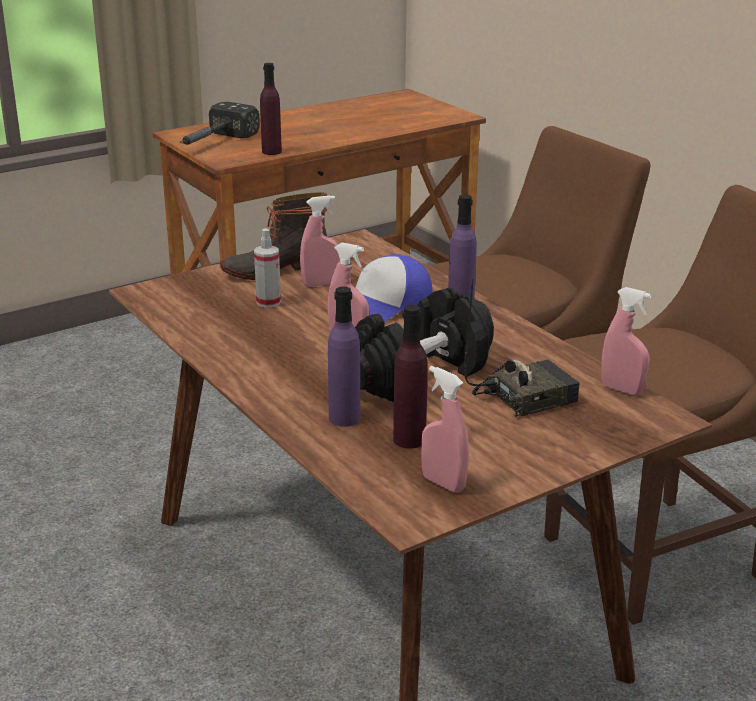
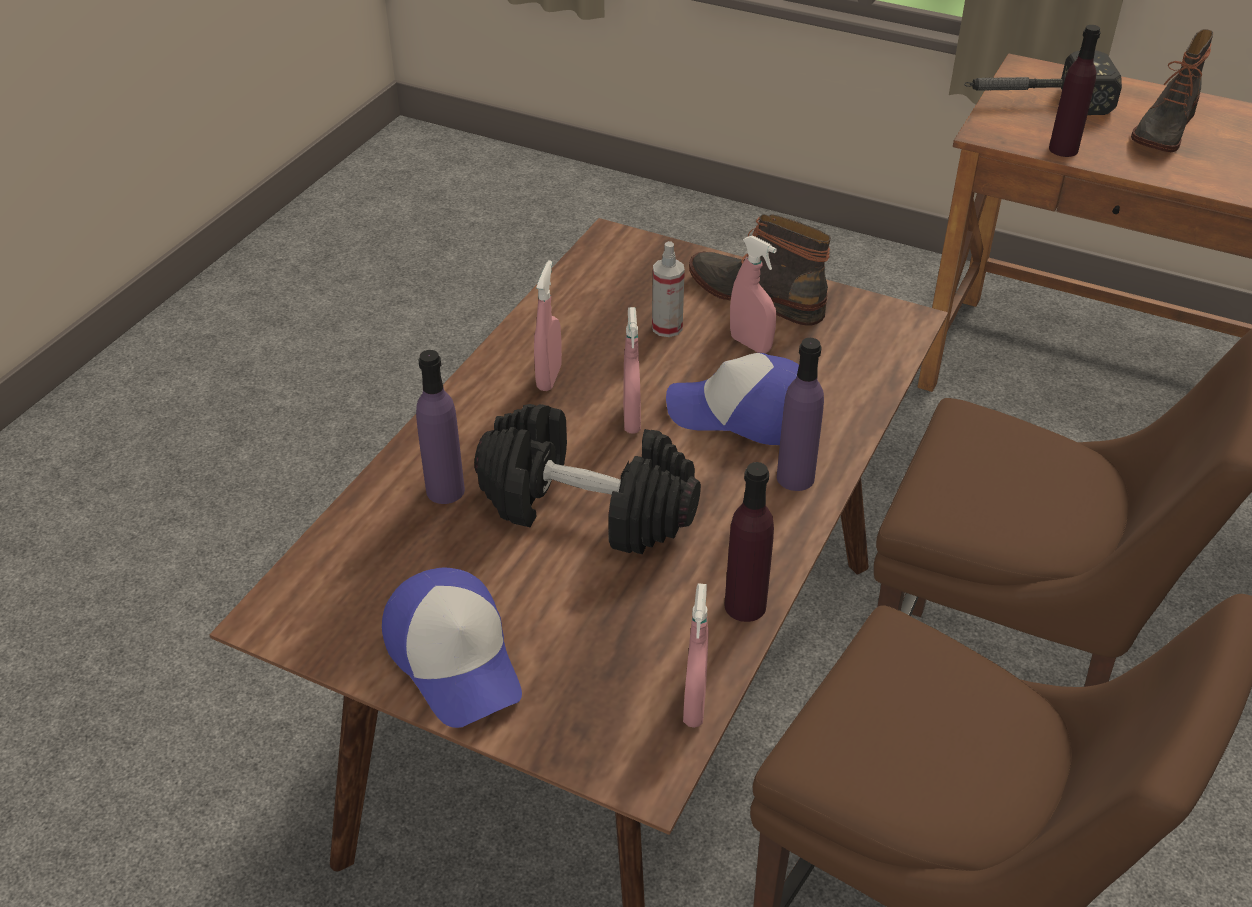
camera: 60 degrees right, 15 degrees up
(291, 129) = (1162, 130): none -> boot
(409, 439) = (432, 557): purple bottle -> purple bottle (745, 606)
(443, 483) = (355, 618): pink spray bottle -> pink spray bottle (549, 377)
(517, 455) = (455, 658): none -> cap
(524, 396) = (603, 617): radio -> none

